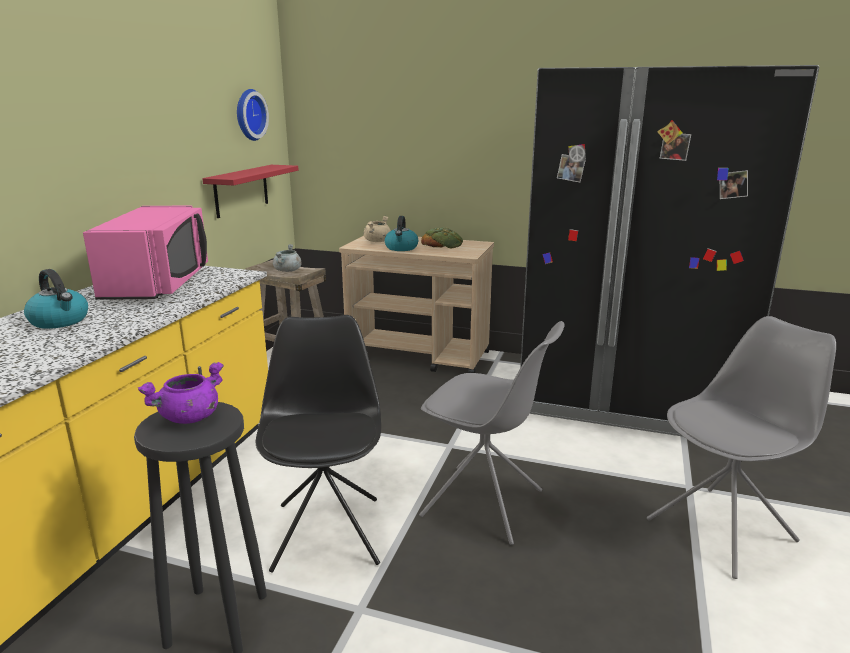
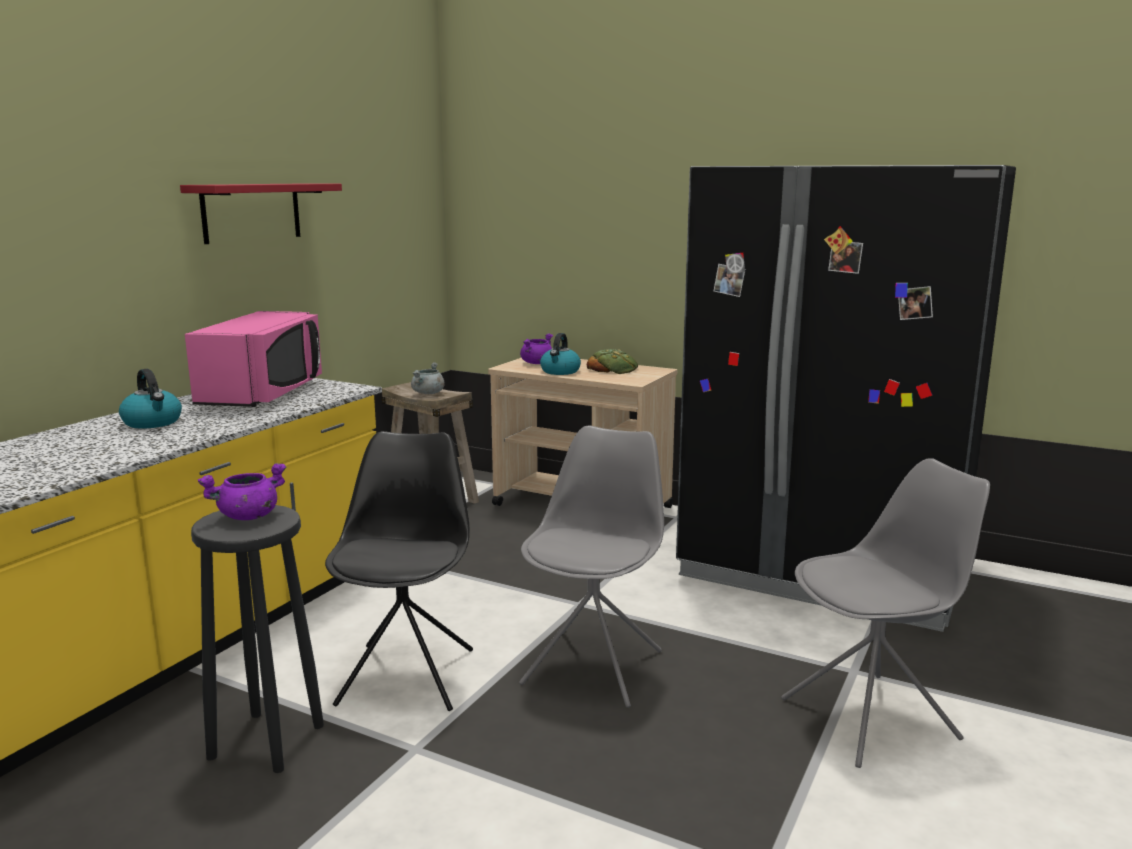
camera: 10 degrees right, 5 degrees down
(241, 190) = (382, 299): red shelf -> red shelf (251, 212)
(248, 115) = (396, 214): wall clock -> none
(377, 241) = (536, 363): beige cooking pot -> purple cooking pot
(485, 504) = (594, 666): grey chair -> grey chair turned 105 degrees counterclockwise

